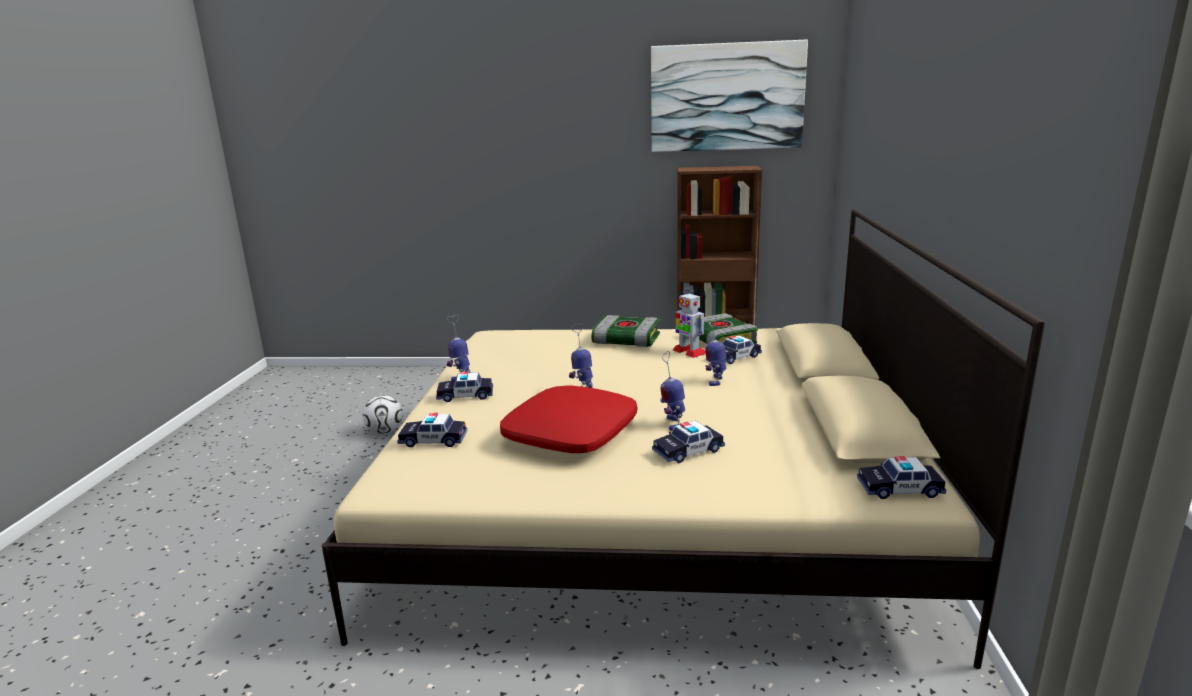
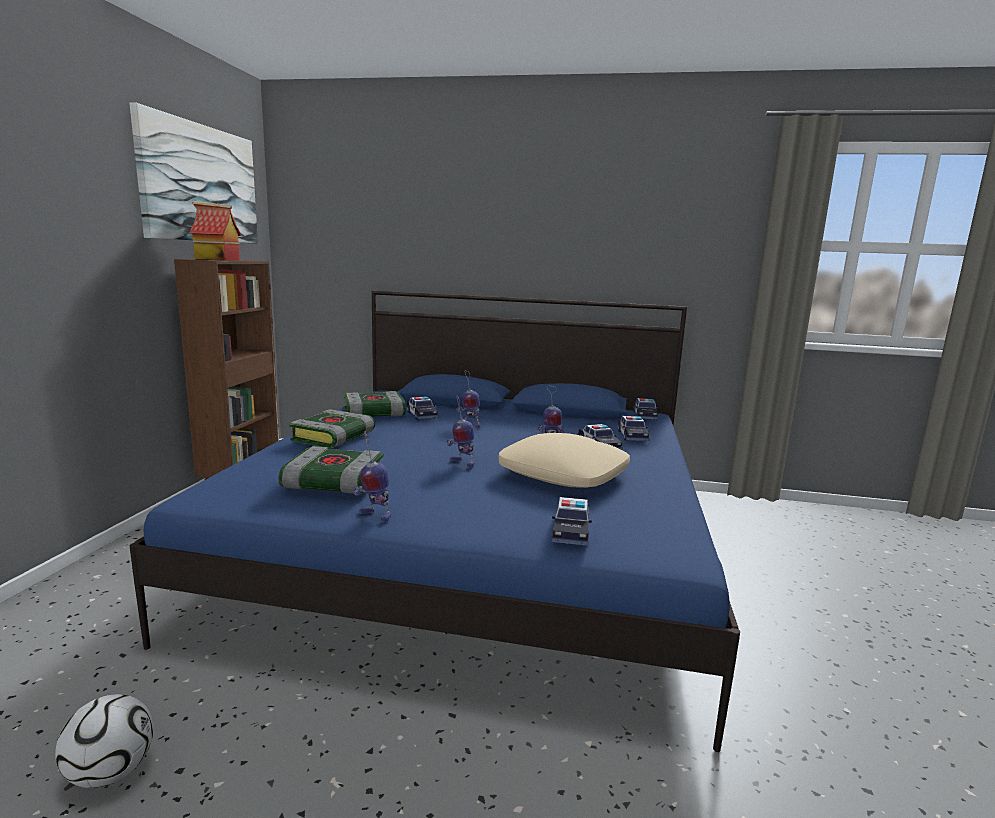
camera: 85 degrees left, 5 degrees down
(465, 395) = (443, 514): toy car -> toy car (632, 436)
(513, 355) = (332, 483): none -> book
(571, 434) = (563, 474): red pillow -> beige pillow
(652, 499) = (479, 546): beige bed -> blue bed
(689, 351) = (393, 424): toy robot -> none
(703, 168) = (216, 259): none -> toy house

